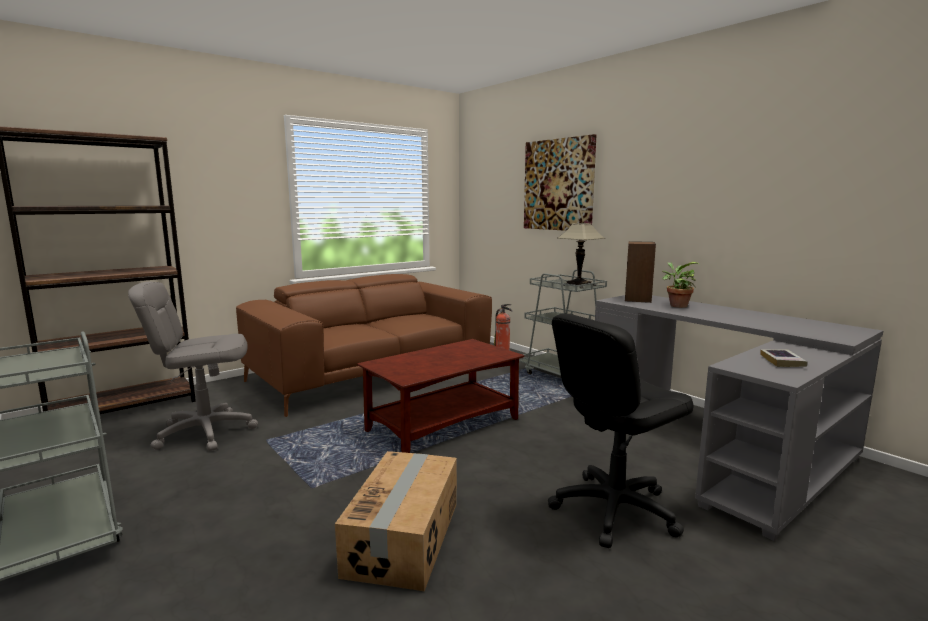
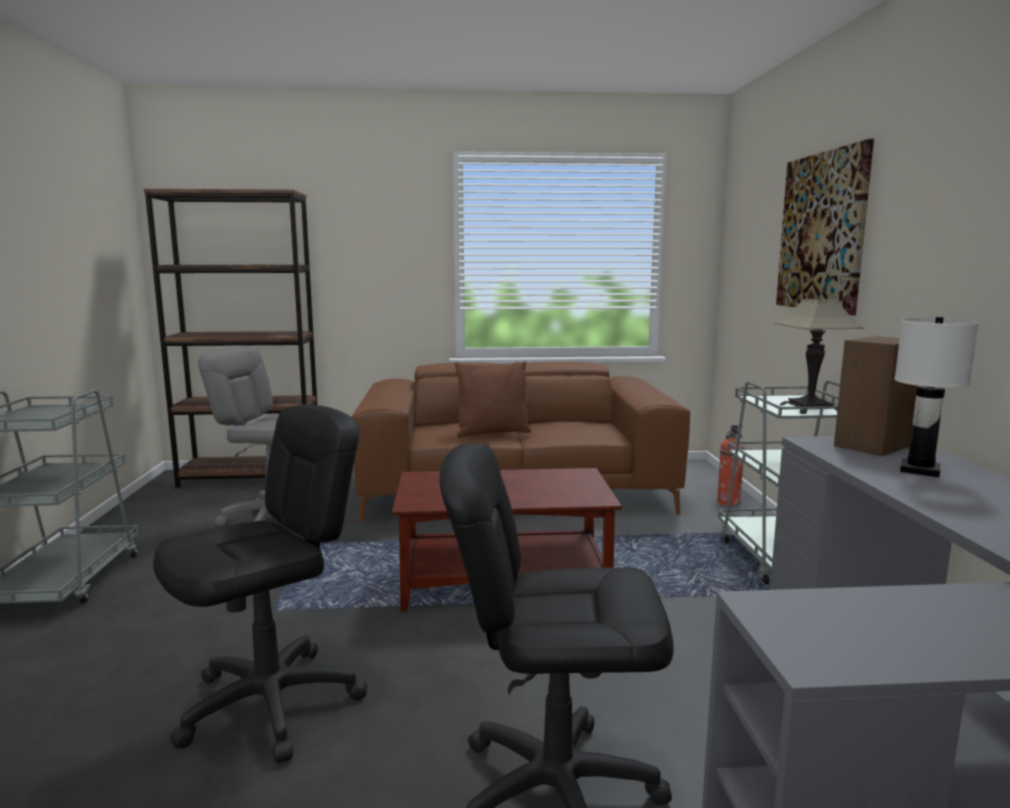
camera: 35 degrees right, 0 degrees up
(366, 330) = (492, 433): none -> brown pillow
(405, 537) = (271, 704): cardboard box -> black office chair
(676, 305) = (920, 470): potted plant -> white table lamp
(782, 361) = (906, 628): book -> none

